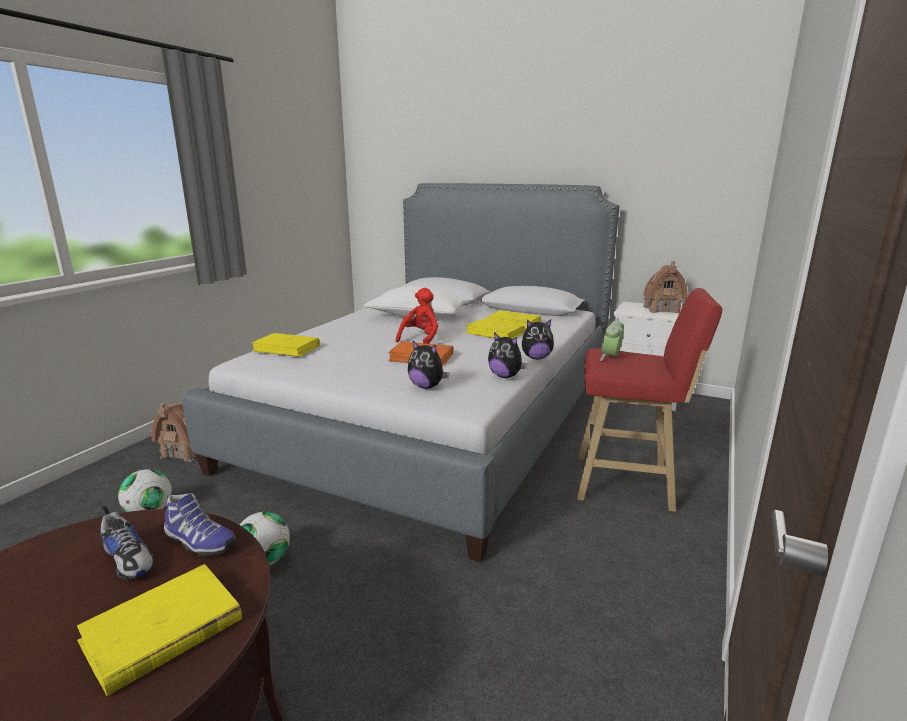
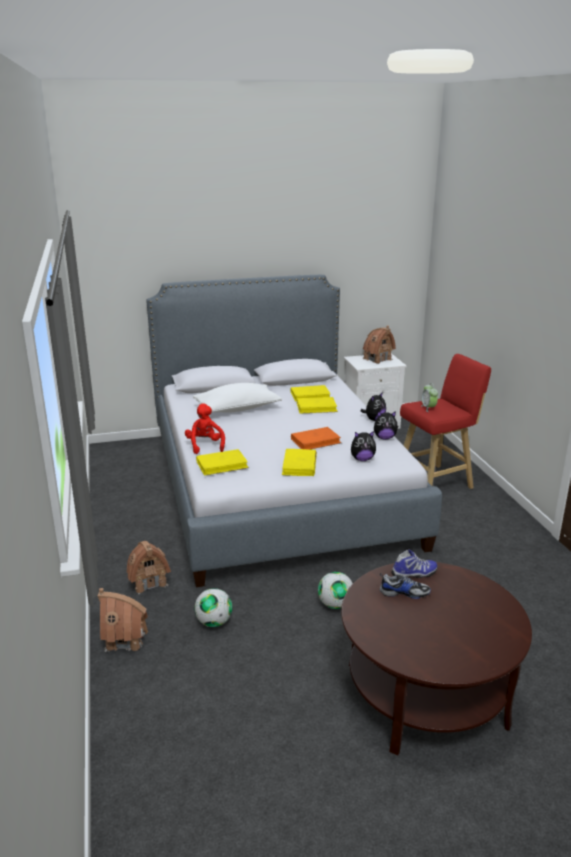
camera: 40 degrees left, 5 degrees up
(78, 489) = (125, 639): none -> toy house
(162, 631) = (472, 600): yellow book -> yellow book (299, 465)
(420, 339) = (284, 427): red plush toy -> red plush toy (205, 445)

